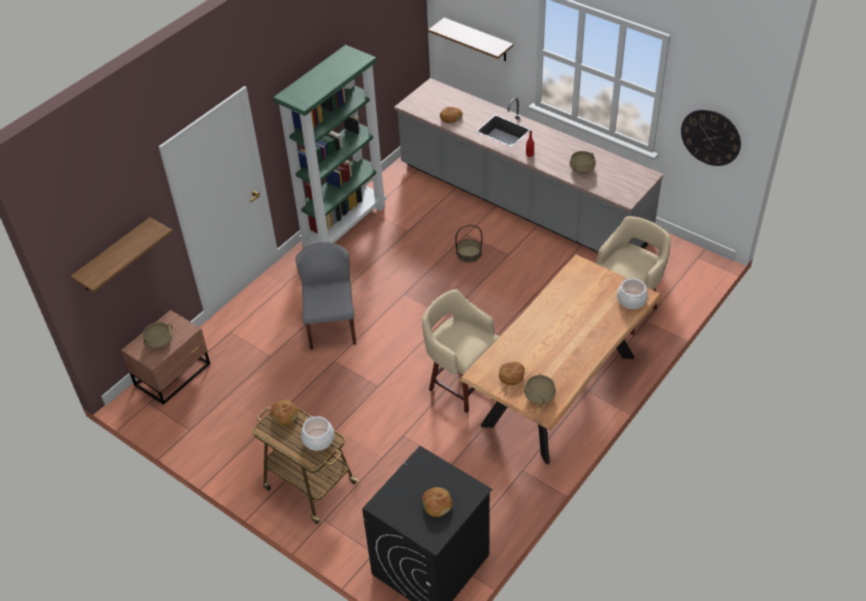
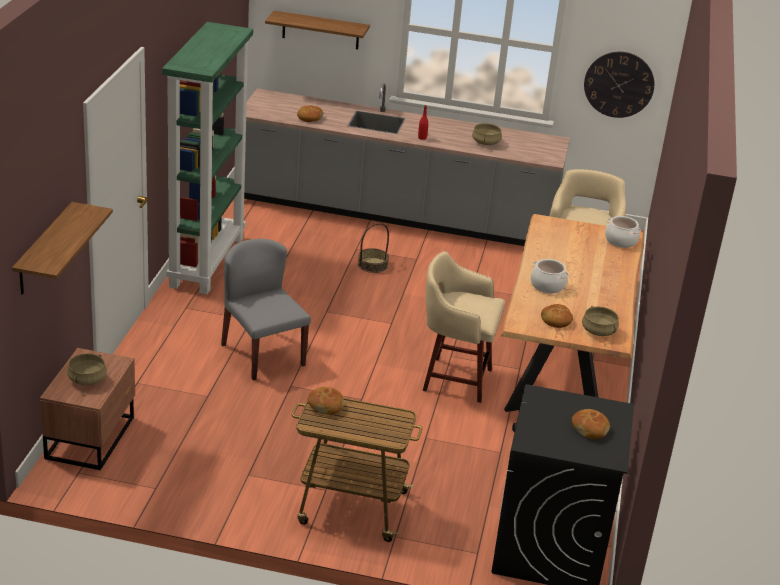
camera: 30 degrees left, 15 degrees down
(318, 439) = (384, 419): cooking pot -> cooking pot (547, 286)

